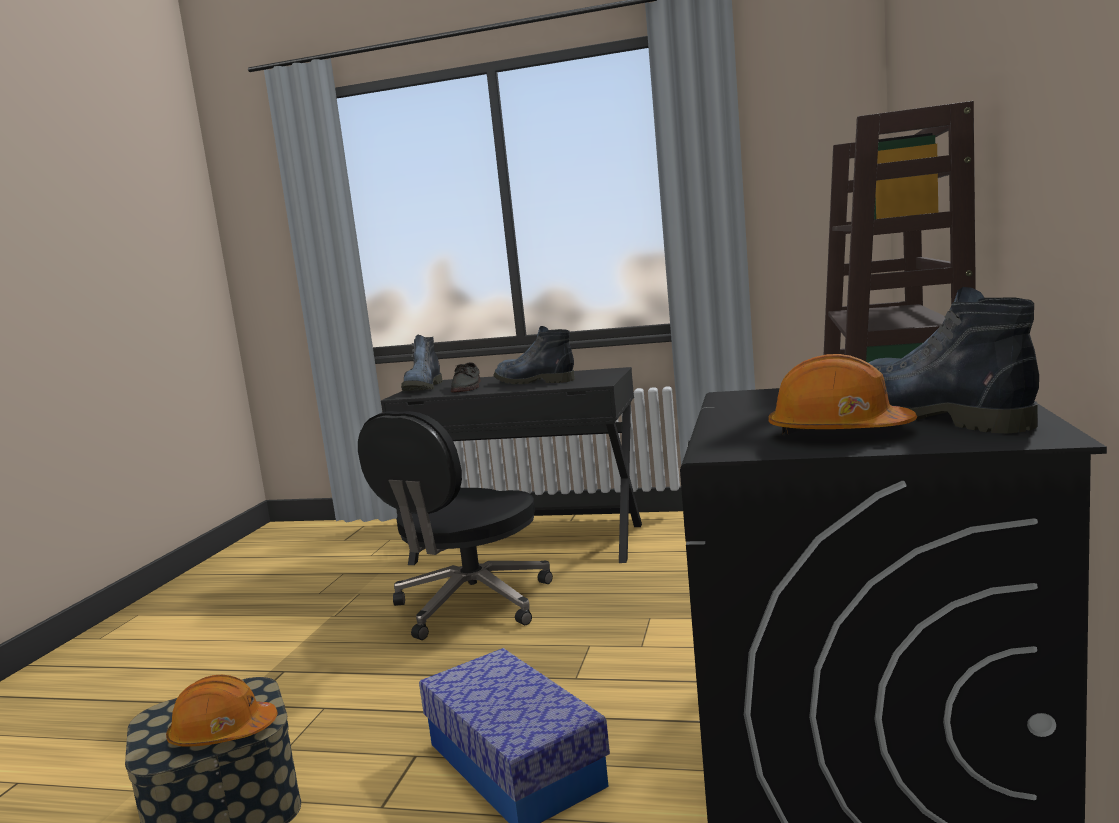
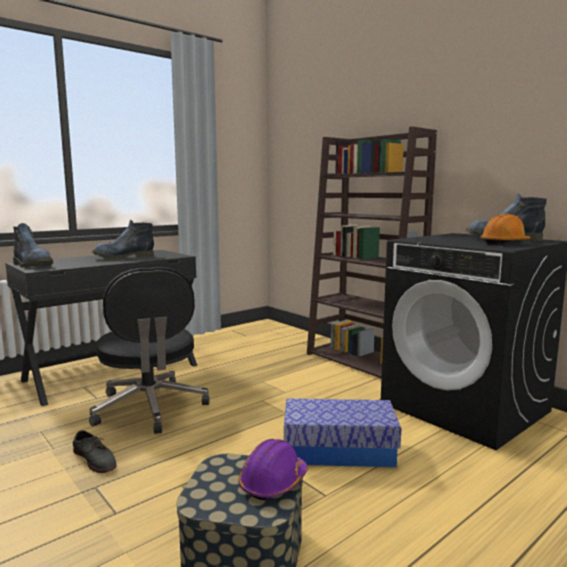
camera: 55 degrees left, 0 degrees up
(223, 733) = (273, 482): orange hard hat -> purple hard hat
(467, 387) = (78, 262): grey shoe -> grey shoe (95, 459)

